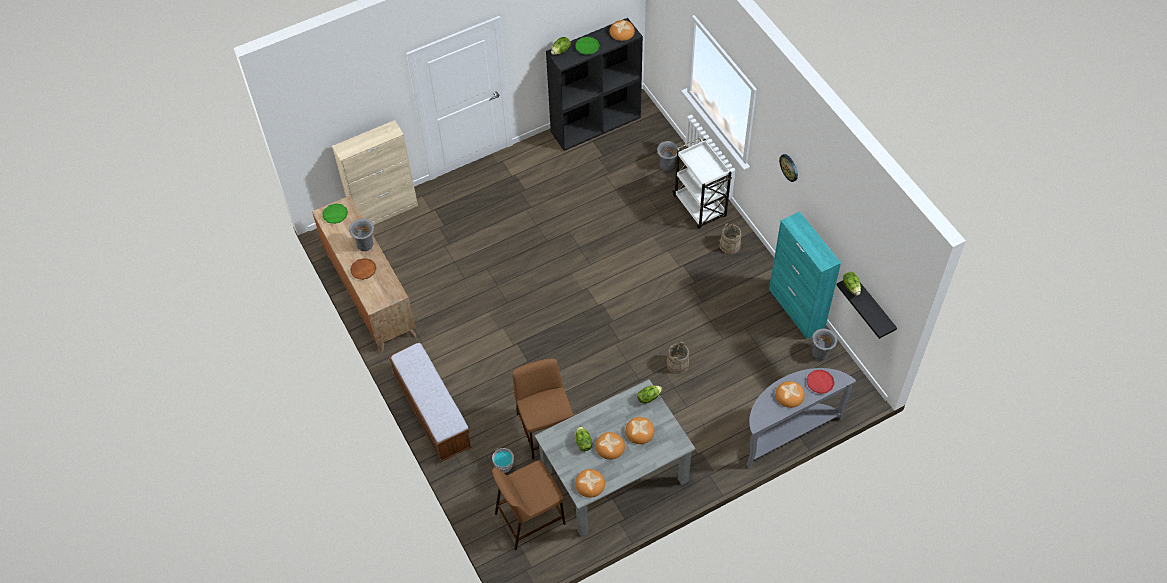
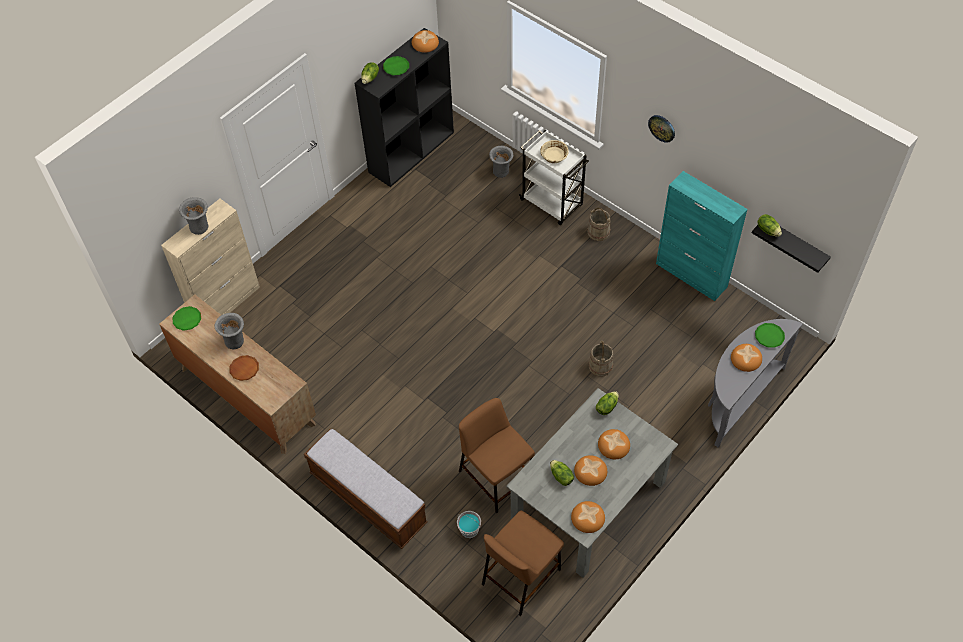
camera: 20 degrees left, 0 degrees up
(703, 164) = (554, 155): none -> beige bowl
(820, 382) = (769, 336): red plate -> green plate
(821, 353) = (735, 310): grey vase -> grey vase (200, 227)

